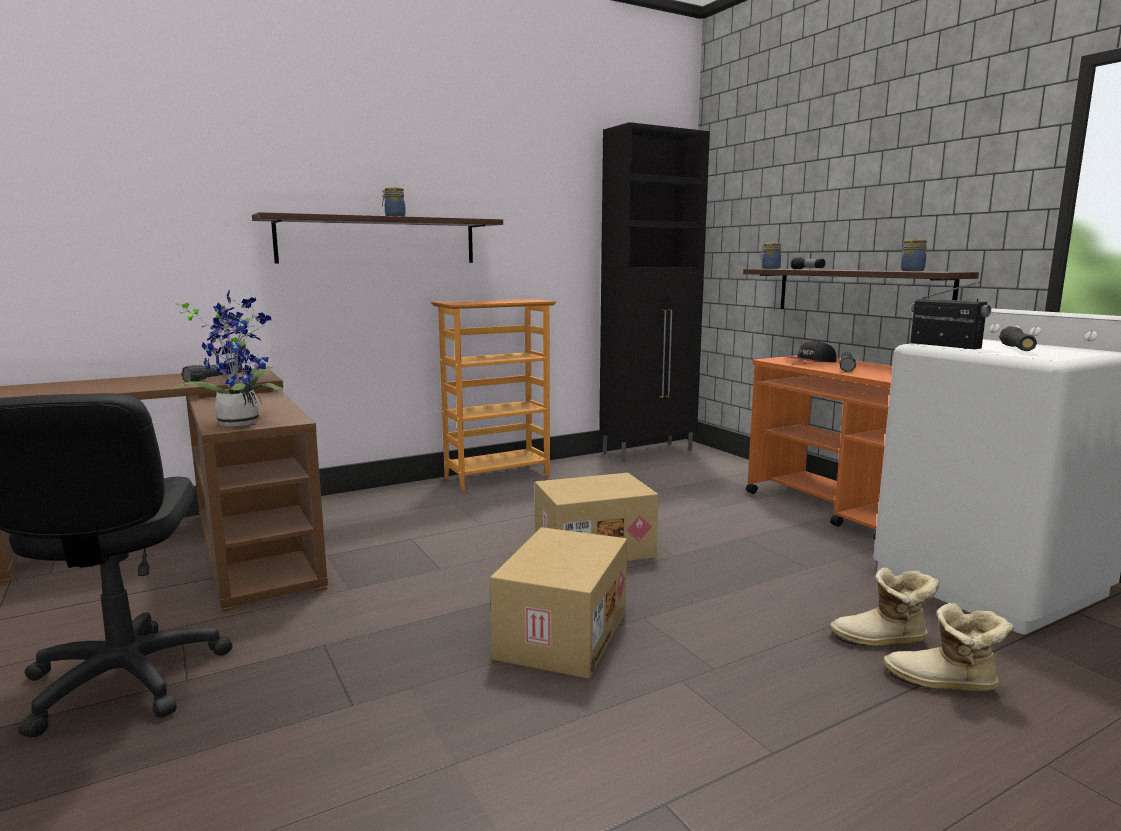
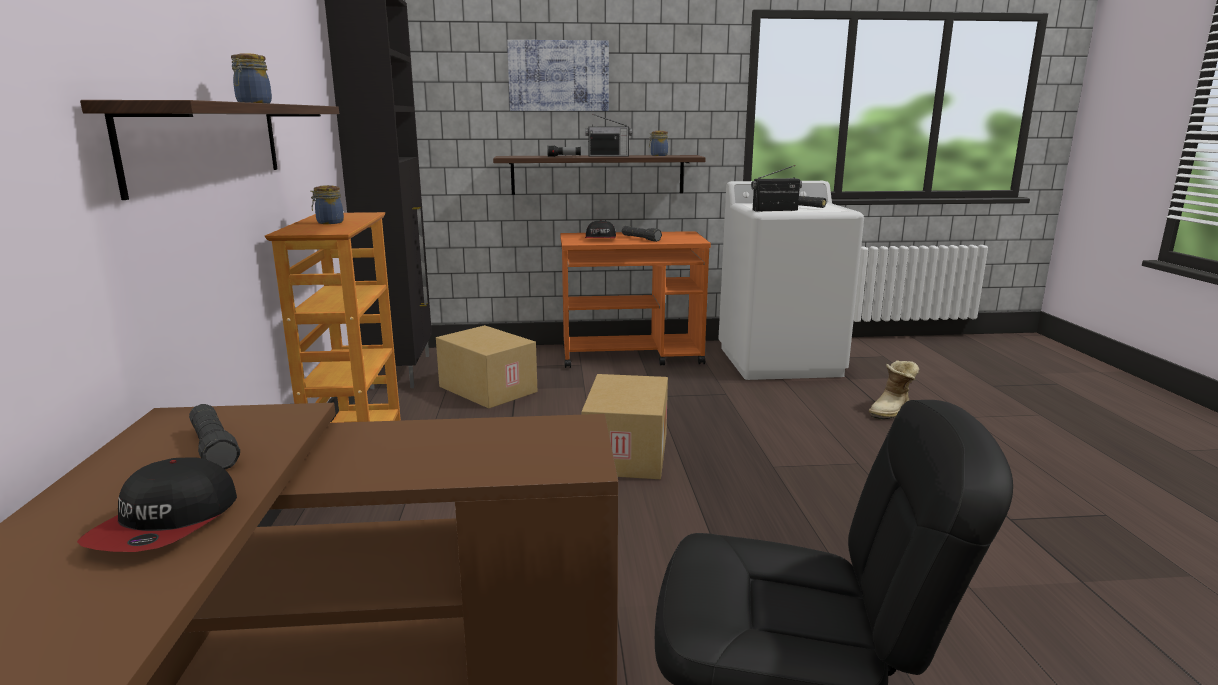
camera: 65 degrees left, 5 degrees up
(134, 386) = (166, 523): none -> cap
(239, 422) = (554, 455): potted plant -> none
(561, 633) = (784, 504): cardboard box -> cardboard box (486, 389)
(769, 268) = (512, 156): jar -> jar (329, 222)
(832, 182) = (558, 76): none -> picture
(852, 270) = (608, 156): none -> radio
(882, 641) = (839, 408): boot -> none

